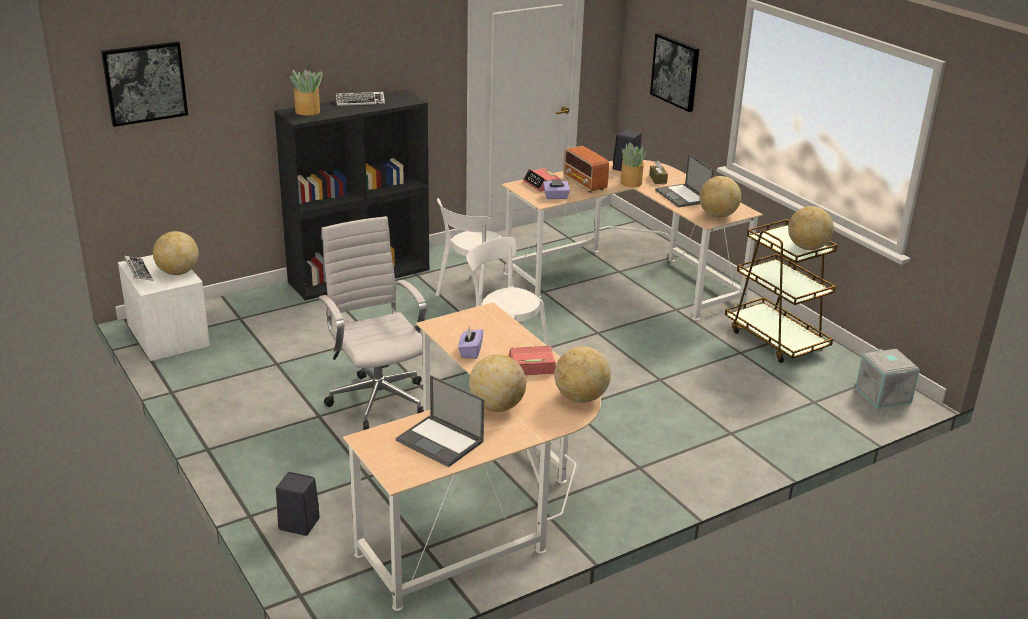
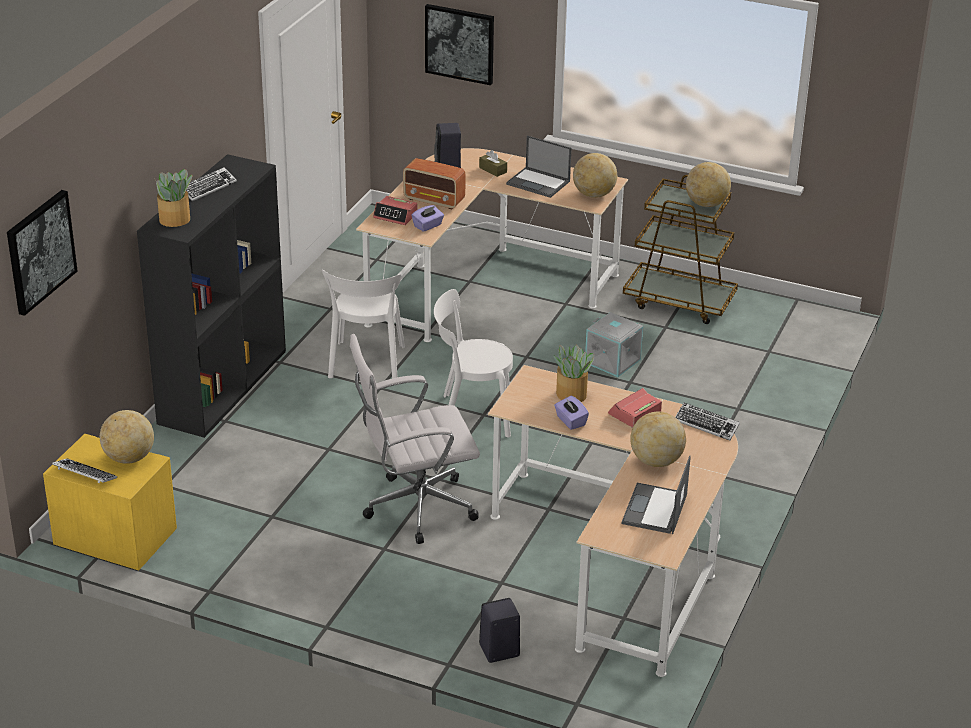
camera: 35 degrees left, 5 degrees up
(168, 335) = (115, 535): white nightstand -> yellow nightstand
(377, 399) = (414, 508): white office chair -> white office chair turned 45 degrees counterclockwise
(441, 441) = (654, 510): laptop -> laptop turned 105 degrees clockwise
(581, 398) = (706, 425): globe -> keyboard
(631, 183) = (474, 183): potted plant -> potted plant (571, 395)
(884, 395) = (812, 322): grey storage box -> grey storage box (613, 361)

